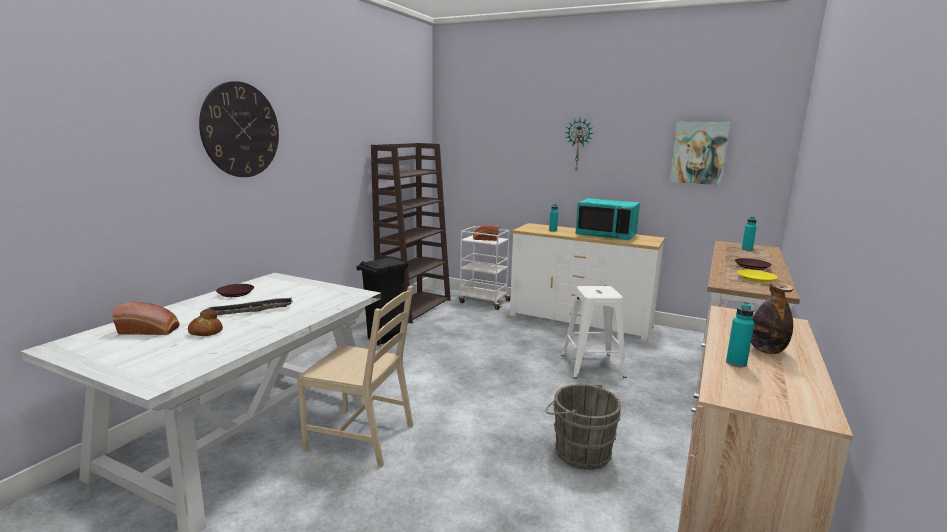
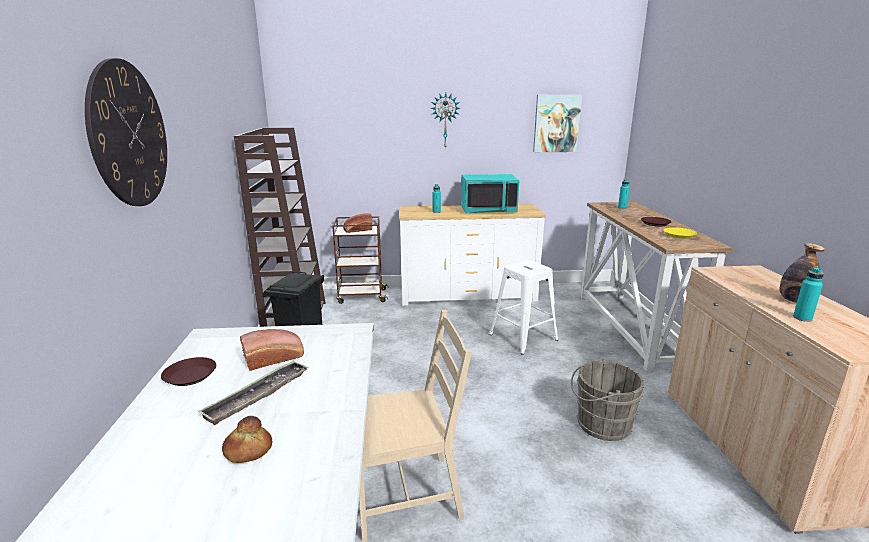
camera: 30 degrees left, 5 degrees up
(150, 330) = (155, 481): bread -> bread (275, 358)
(484, 301) = (361, 296): white cart -> brown cart

